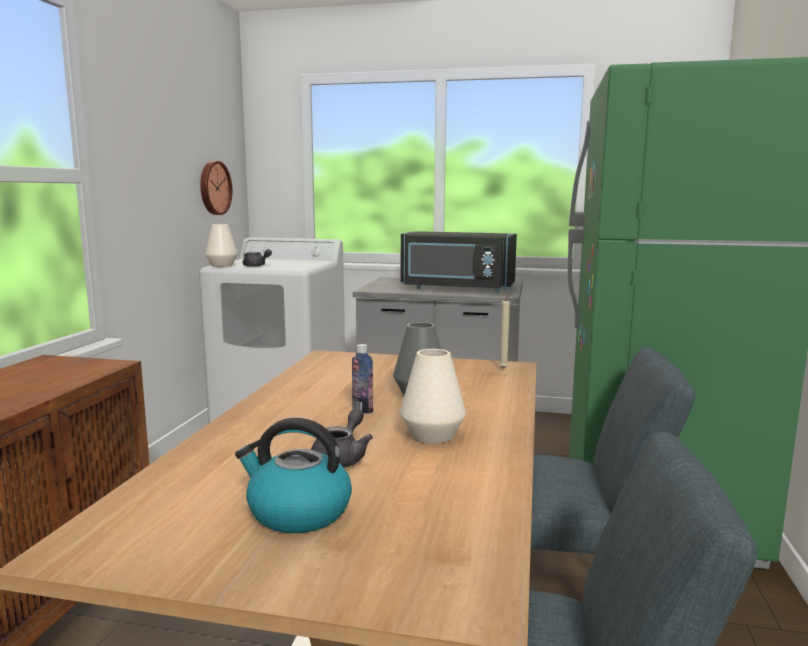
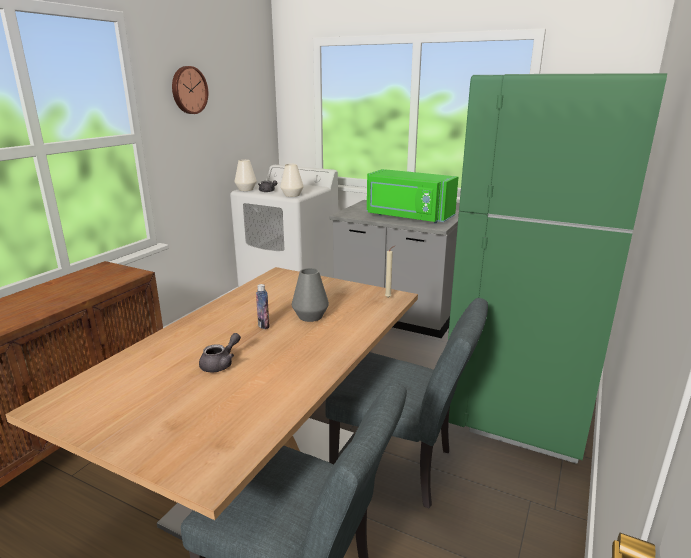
camera: 15 degrees right, 10 degrees up
(213, 188) = (246, 130): wall clock -> wall clock (188, 90)
(297, 512) = (167, 400): kettle -> none
(432, 436) = (289, 353): white vase -> white vase (292, 195)
(456, 288) = (408, 217): black microwave -> green microwave

